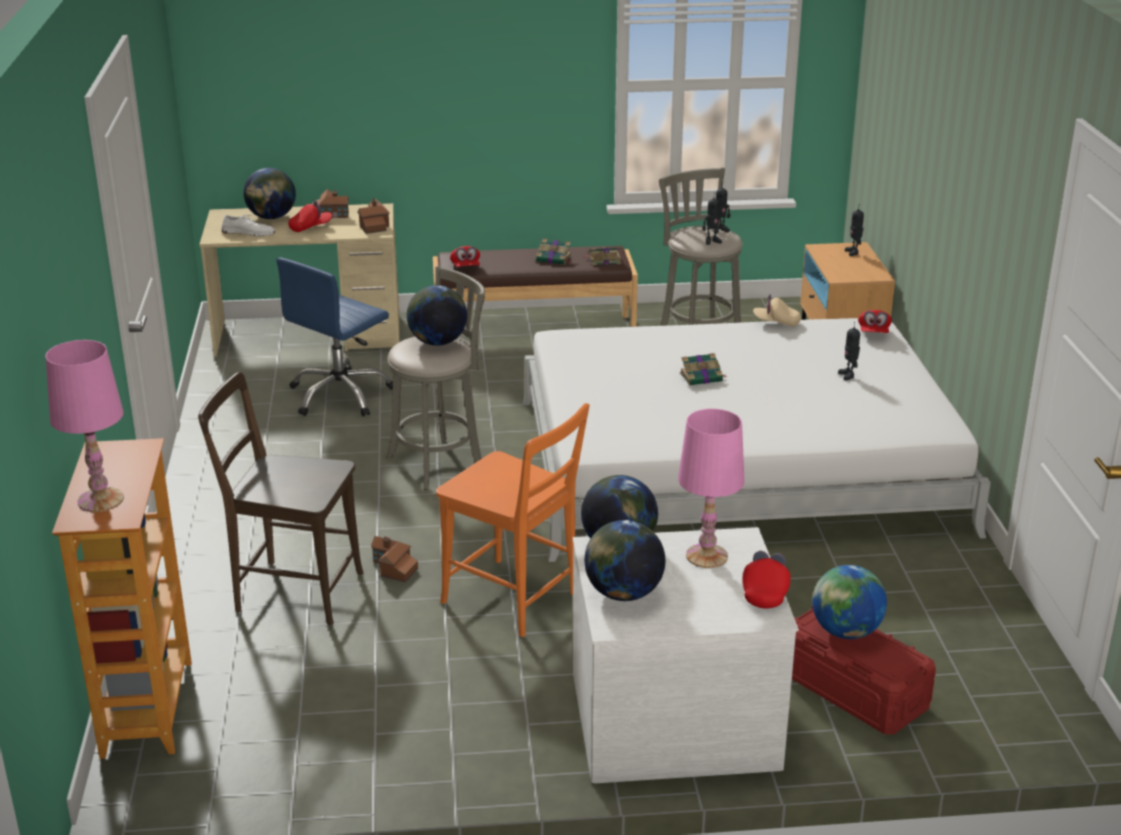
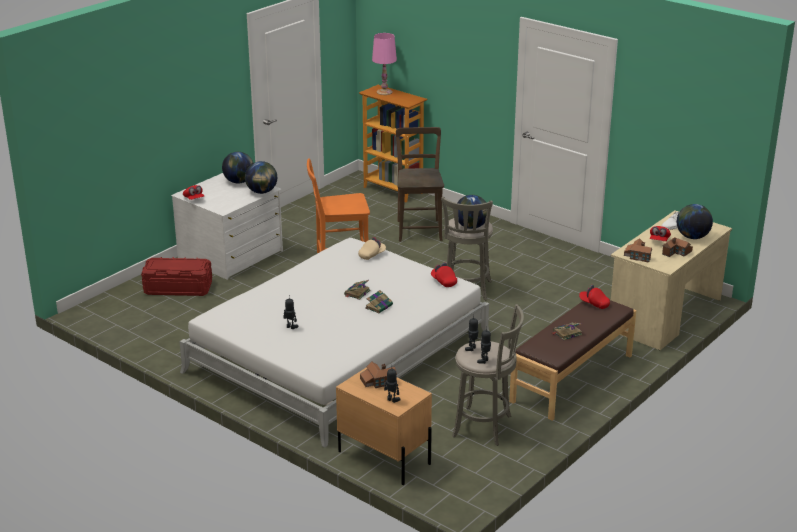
camera: 135 degrees right, 0 degrees up
(292, 591) = (419, 229): brown chair -> brown chair turned 60 degrees counterclockwise
(340, 395) = (573, 295): blue office chair -> none
(393, 567) = (401, 249): toy house -> toy house (377, 381)
(603, 259) = (542, 347): book -> book (379, 306)
(707, 556) = (227, 200): pink table lamp -> none
(776, 322) = (374, 347): beige cap -> beige cap (372, 255)
(846, 632) = (184, 265): globe -> none
(873, 333) = (314, 365): red cap -> red cap (443, 281)

